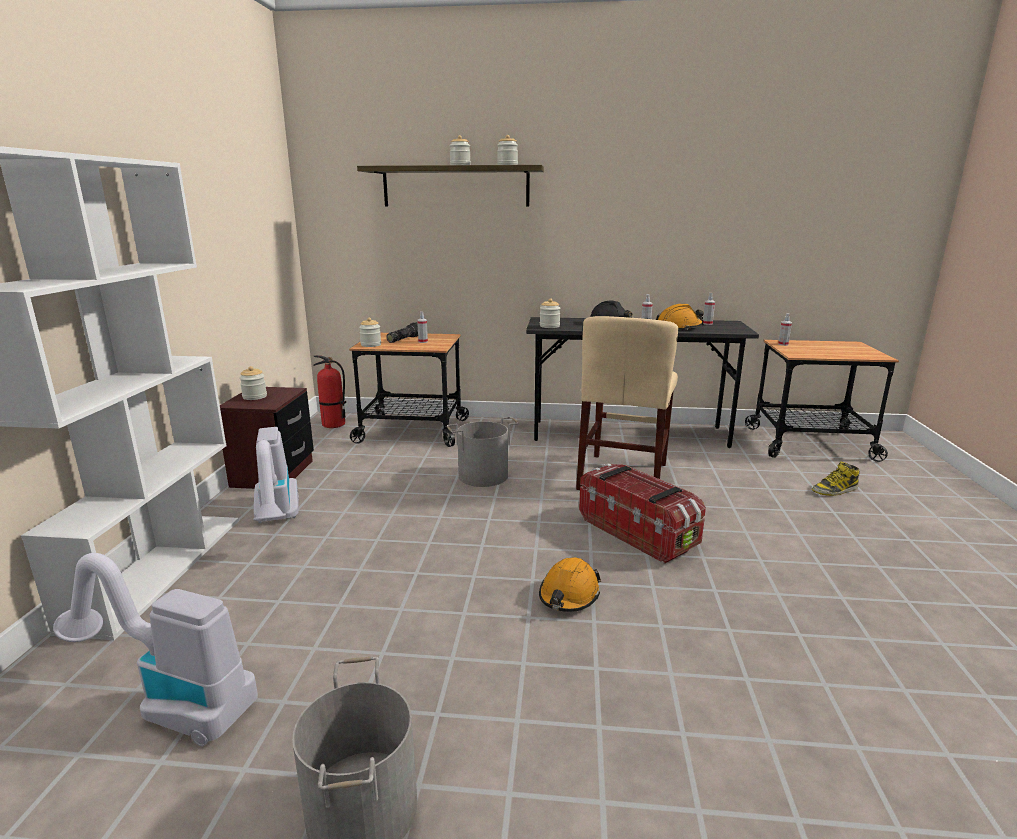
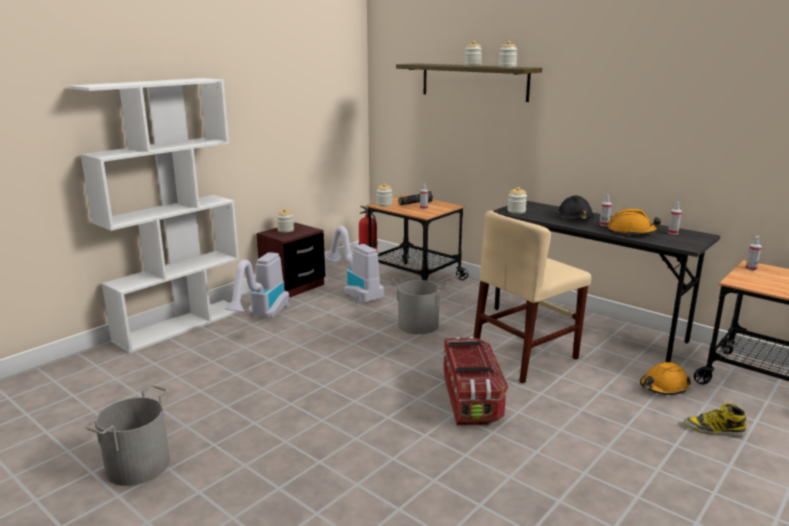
camera: 35 degrees right, 0 degrees up
(170, 701) = (121, 389): vacuum cleaner -> vacuum cleaner (355, 291)
(569, 595) = (362, 418): orange hard hat -> orange hard hat (663, 387)

